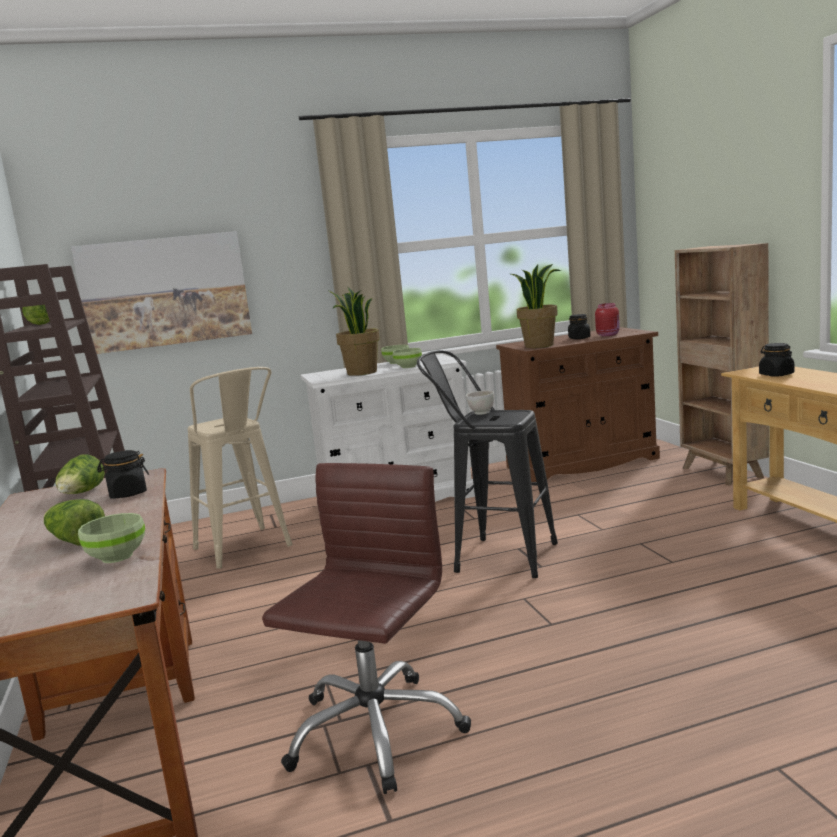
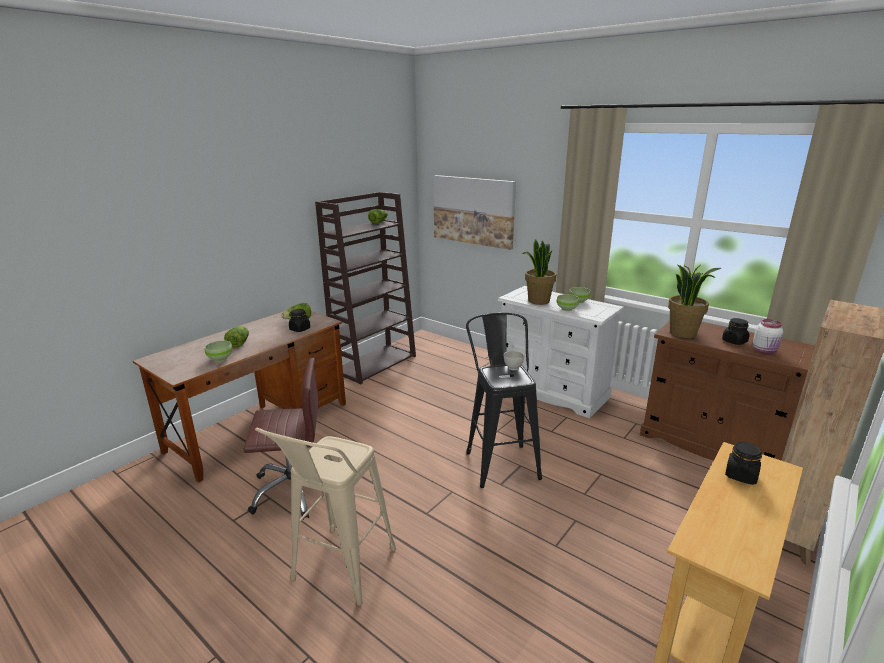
camera: 55 degrees right, 10 degrees up
(246, 550) = (443, 374): beige stool -> beige stool (338, 573)
(608, 335) = (765, 350): red jar -> white jar

